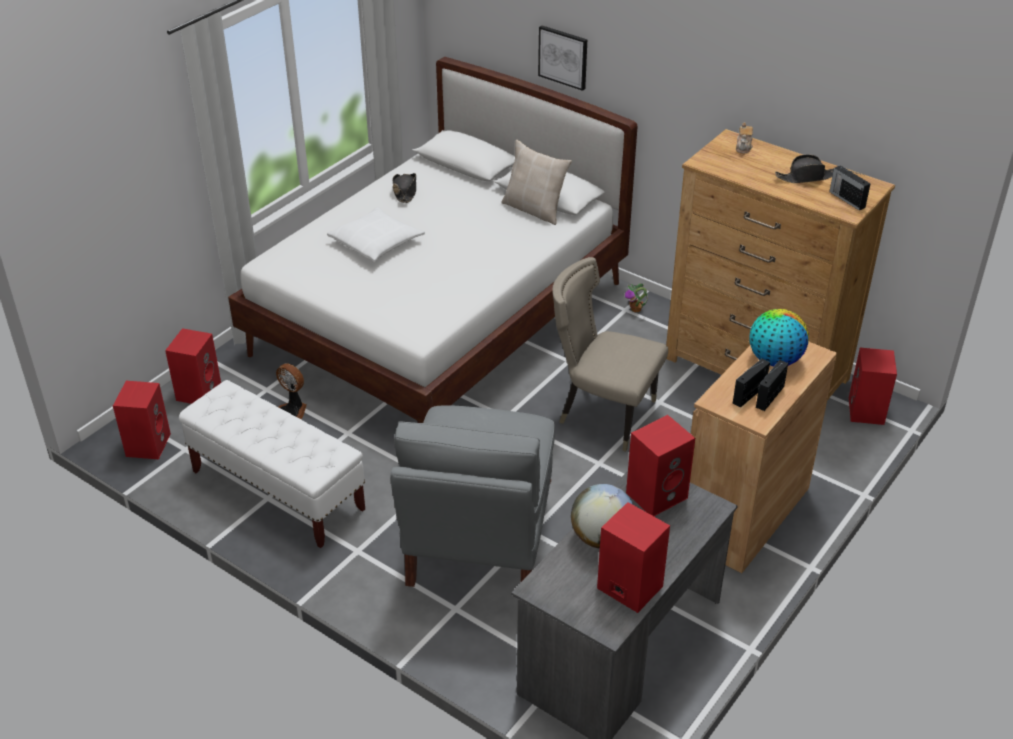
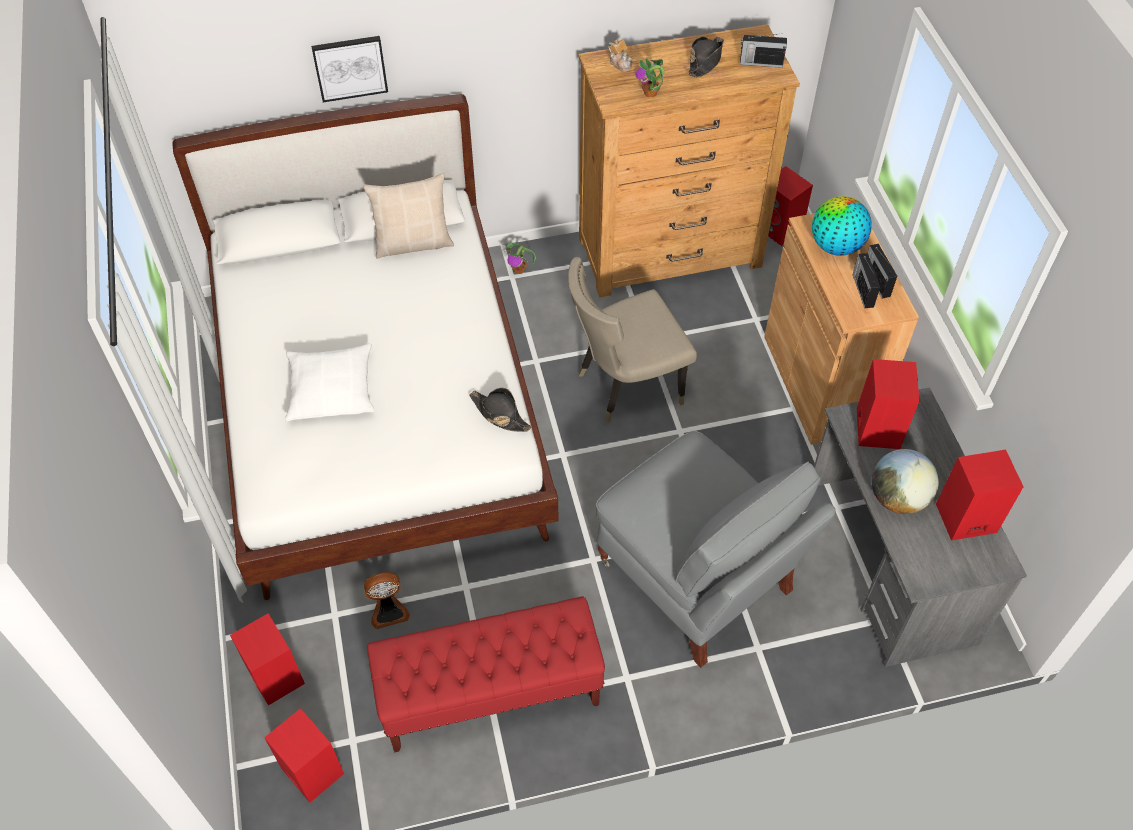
camera: 50 degrees left, 15 degrees up
(277, 490) = (489, 694): white bench -> red bench
(405, 192) = (271, 314): black hat -> black hat (499, 414)
(735, 171) = (650, 93): none -> potted plant

